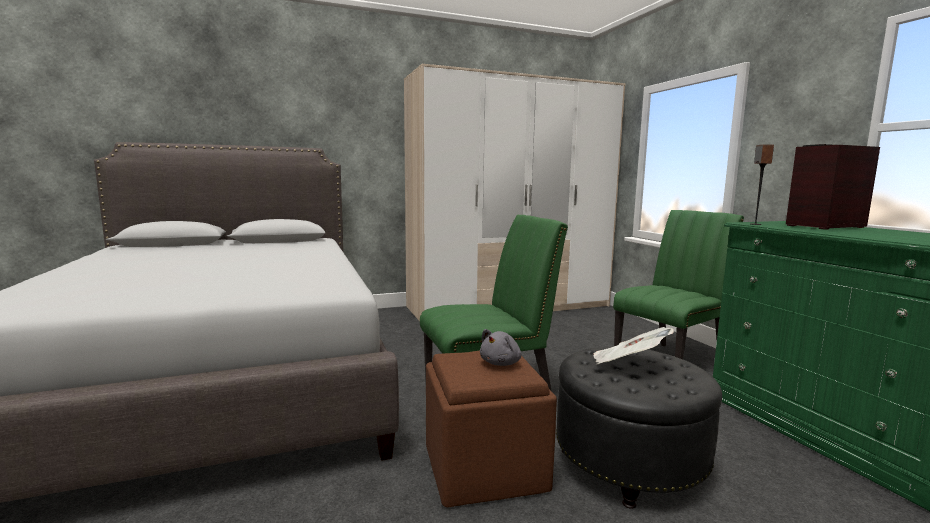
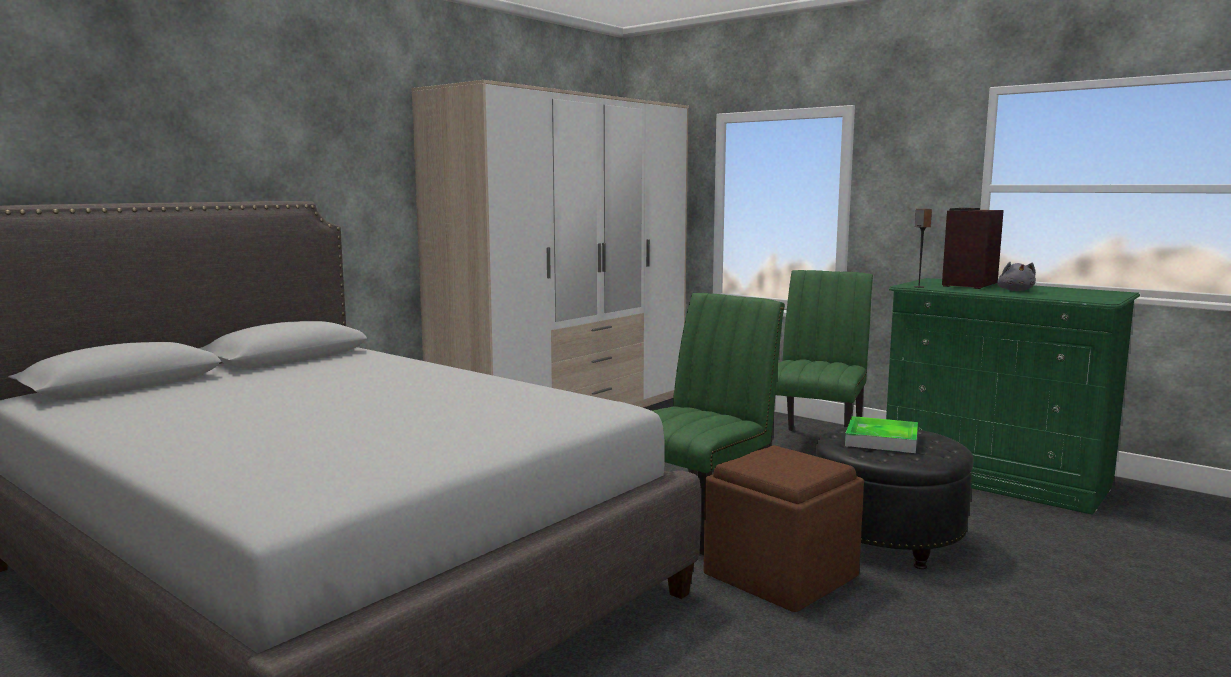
camera: 30 degrees left, 0 degrees up
(501, 363) = (793, 459): grey plush toy -> grey plush toy (1015, 291)
(627, 364) = (881, 440): newspaper -> tray

